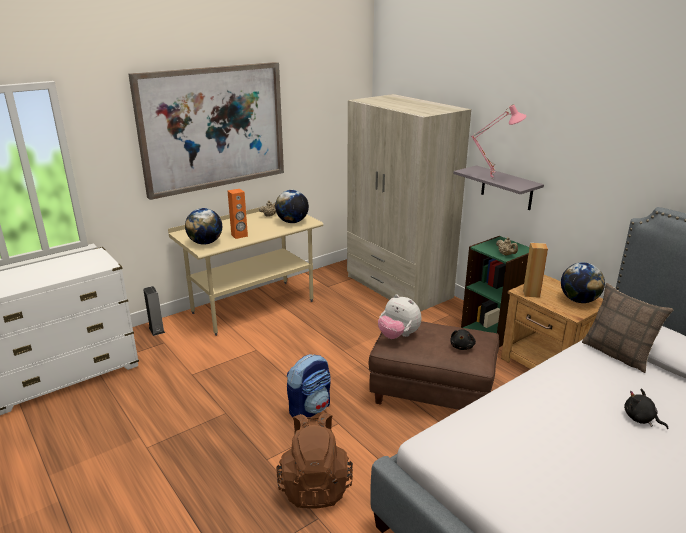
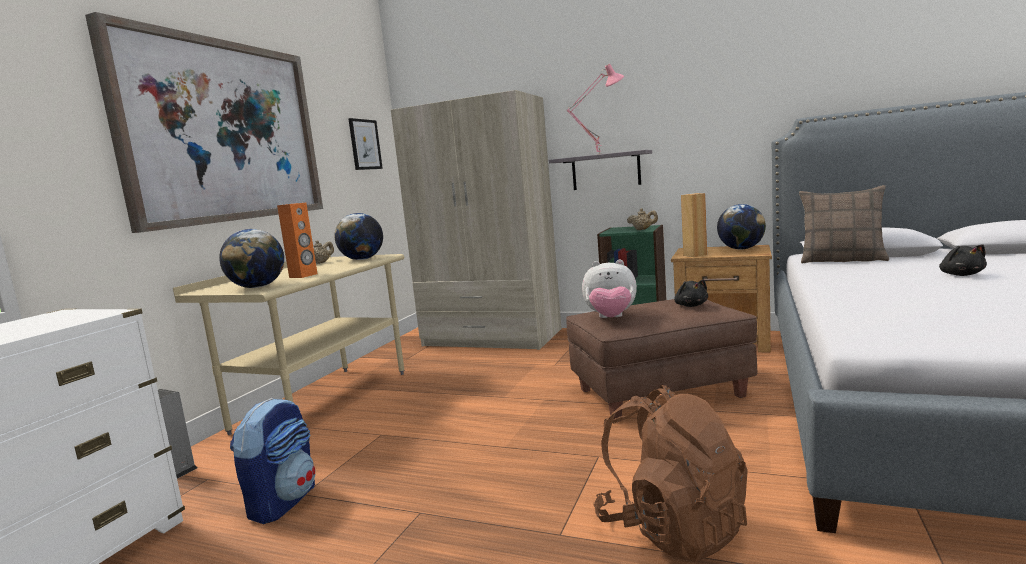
camera: 30 degrees left, 15 degrees down
(310, 409) = (541, 458): backpack -> backpack (283, 502)
(336, 115) = (365, 144): none -> picture
(640, 419) = (961, 275): black plush toy -> black plush toy turned 105 degrees counterclockwise

